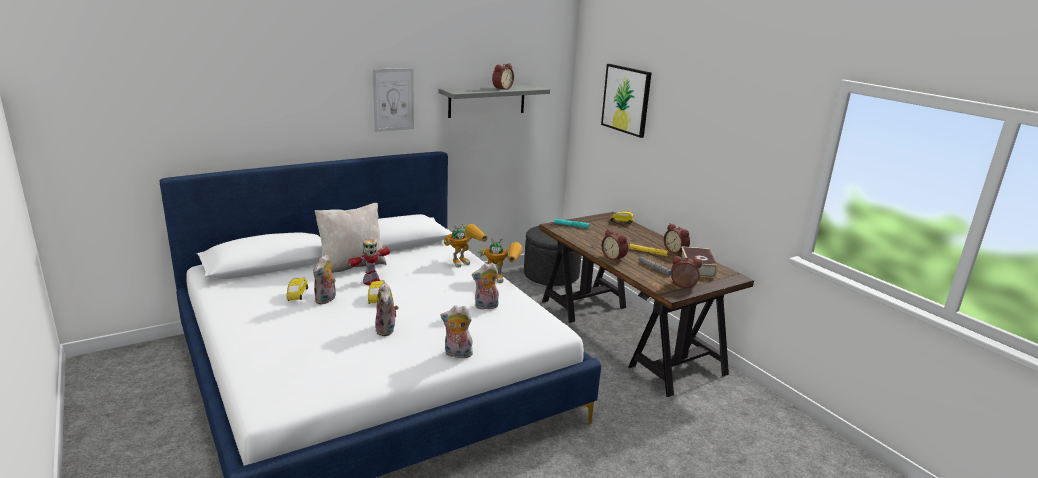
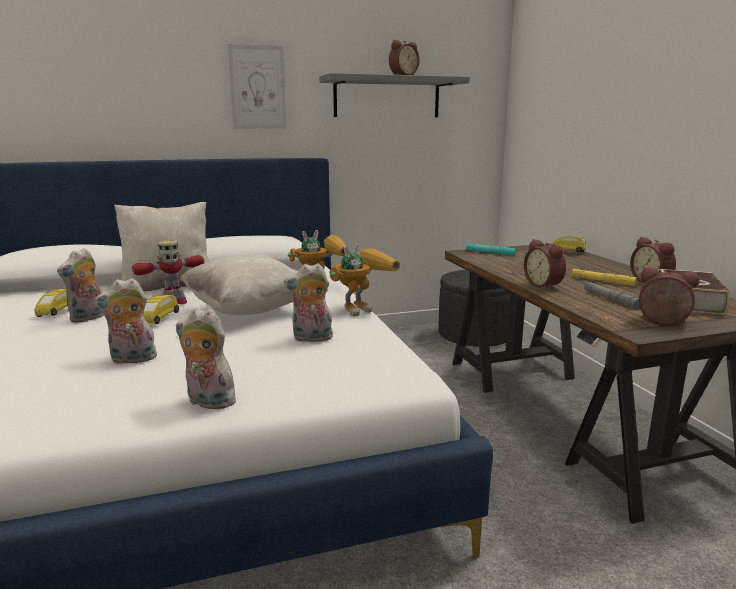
camera: 15 degrees right, 5 degrees down
(387, 330) = (132, 360): plush toy -> plush toy turned 75 degrees clockwise
(429, 285) = (249, 309): none -> beige pillow
(502, 279) = (362, 308): toy robot -> toy robot turned 60 degrees counterclockwise
(626, 99) = (576, 77): picture -> none

